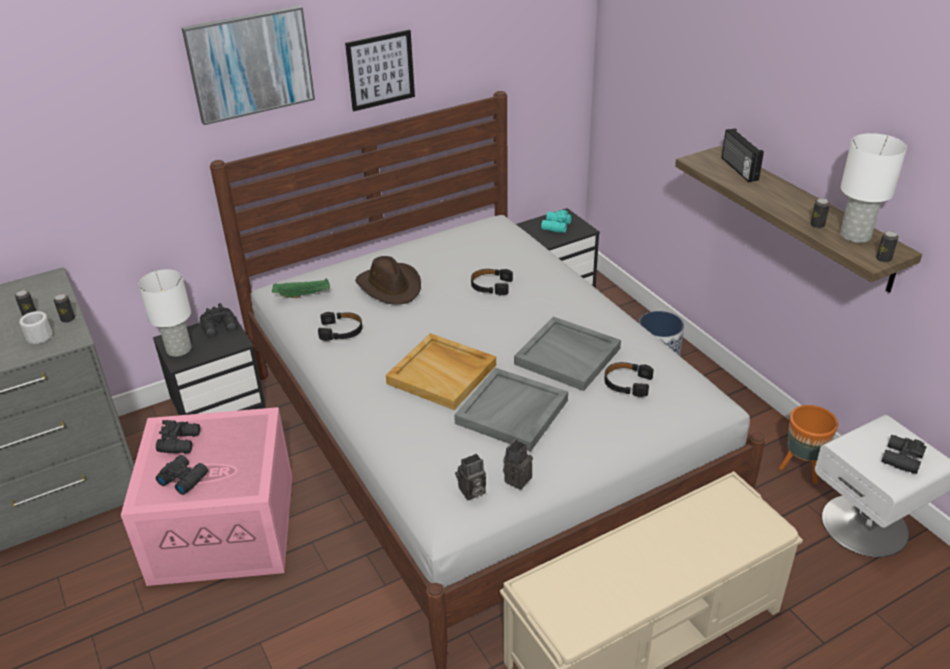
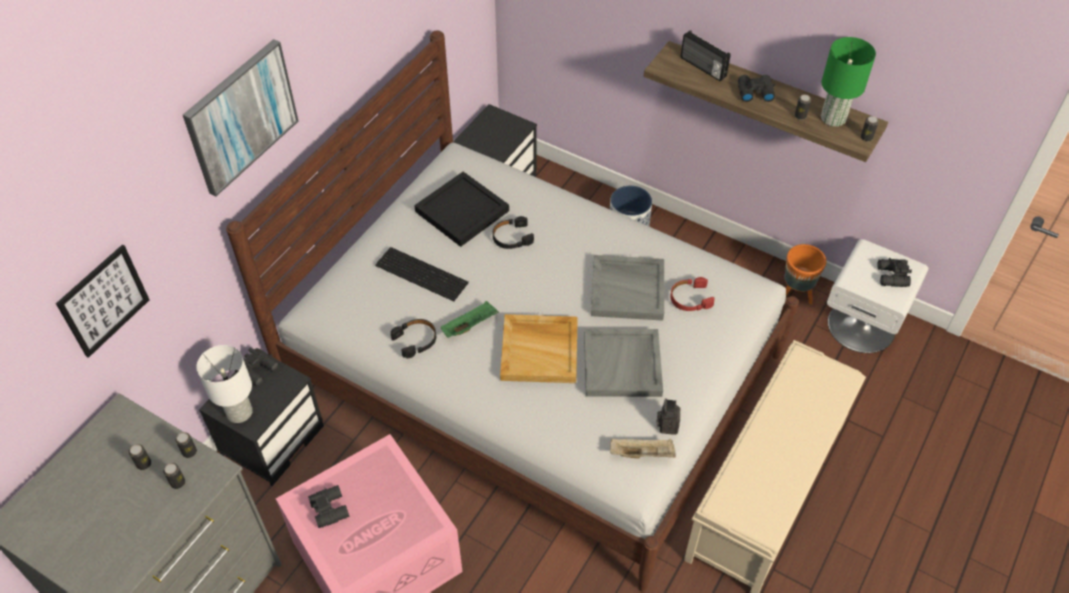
camera: 30 degrees left, 15 degrees up
(38, 335) = (178, 483): white mug -> can
(183, 478) = (364, 542): black binoculars -> black binoculars (754, 92)
(303, 295) = (346, 313): green tray -> green tray (470, 325)
(380, 70) = (341, 62): picture -> picture (103, 301)
(390, 286) = (421, 272): brown hat -> keyboard
(462, 256) = (462, 212): none -> black tray
(471, 492) = (642, 453): camera -> beige tray
(555, 226) = (493, 131): turquoise binoculars -> none
(627, 383) = (690, 298): black headphones -> red headphones
(855, 236) = (833, 118): white table lamp -> green table lamp

